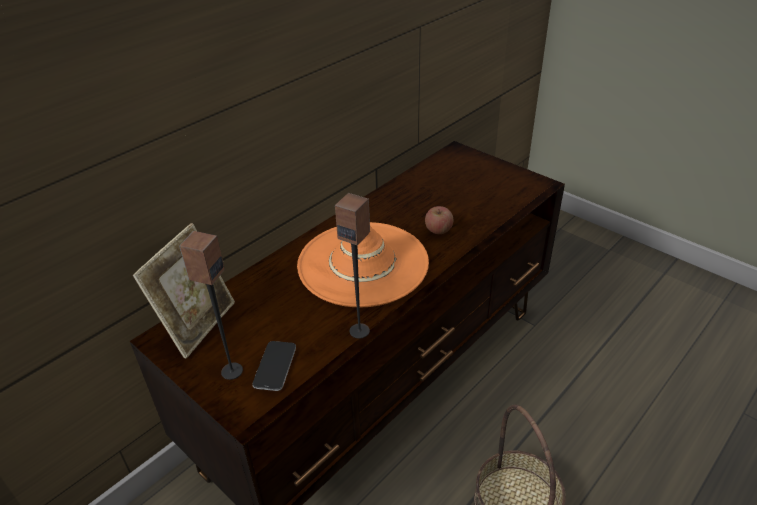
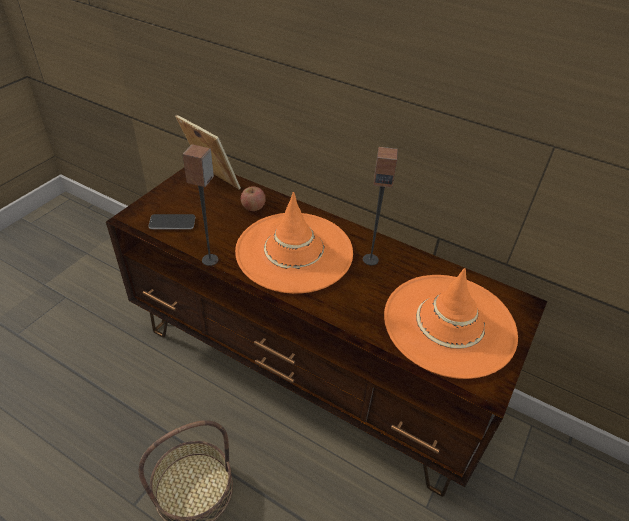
camera: 75 degrees right, 5 degrees up
(198, 325) = (212, 181): picture frame -> picture frame turned 150 degrees counterclockwise
(231, 371) = (168, 204): speaker -> speaker (370, 259)
(438, 230) = (359, 298): apple -> apple (253, 207)
(475, 188) = (449, 324): none -> orange hat

